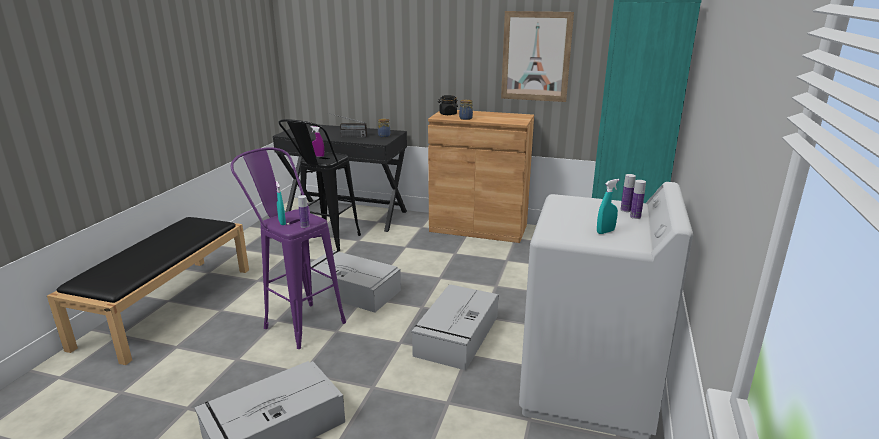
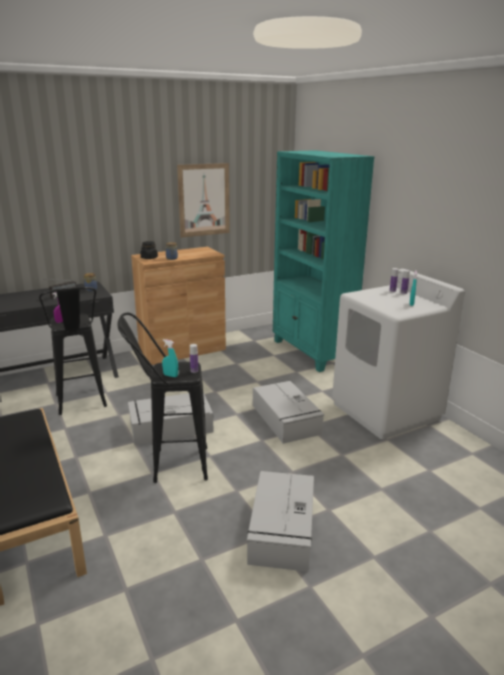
camera: 45 degrees left, 0 degrees up
(297, 321) = (170, 465): purple stool -> black stool

